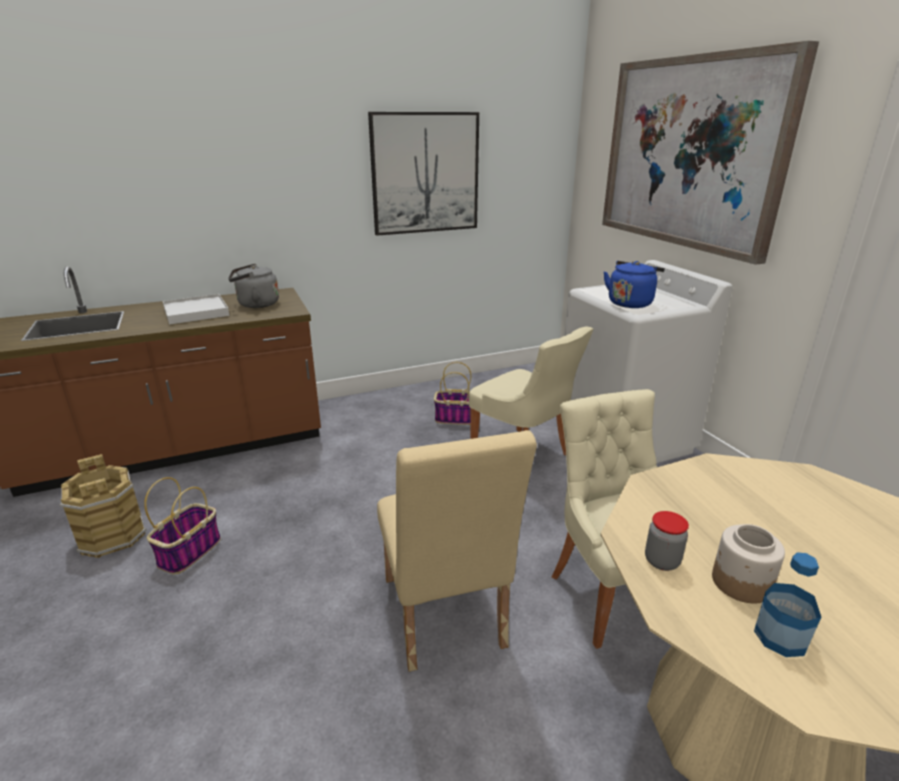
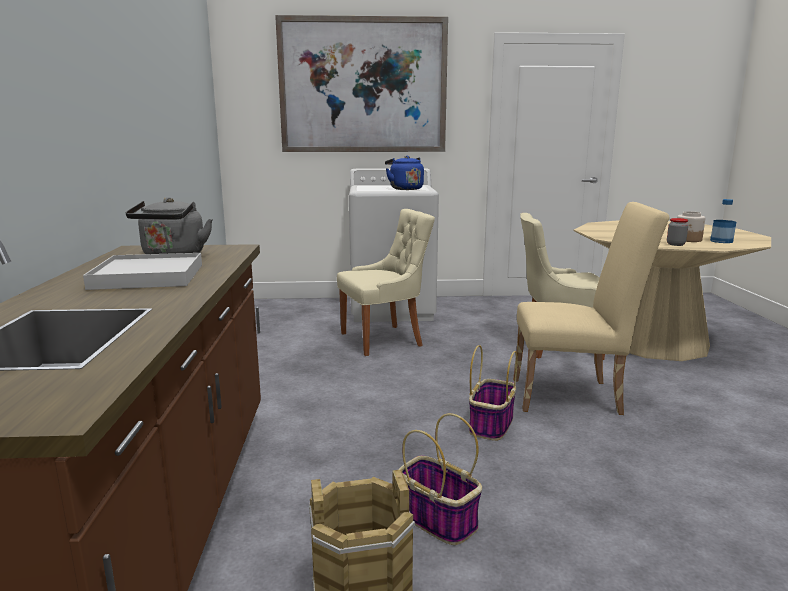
camera: 70 degrees left, 10 degrees down
(425, 173) = (166, 99): picture -> none
(456, 418) = (292, 351): basket -> basket (491, 424)

